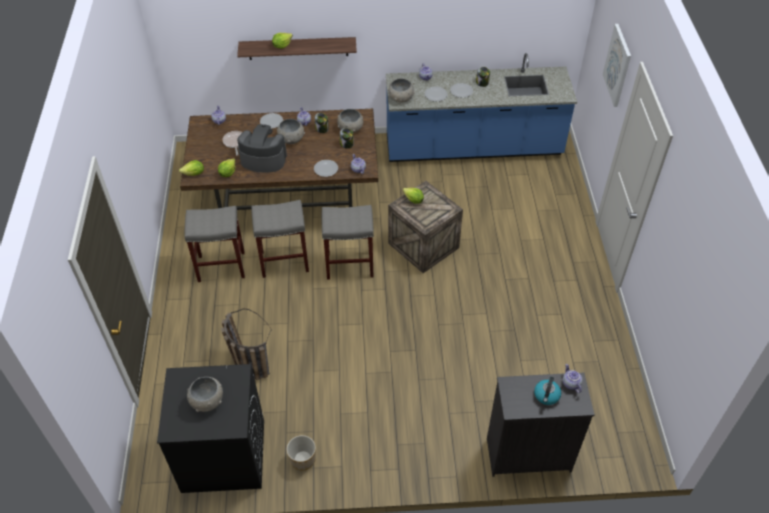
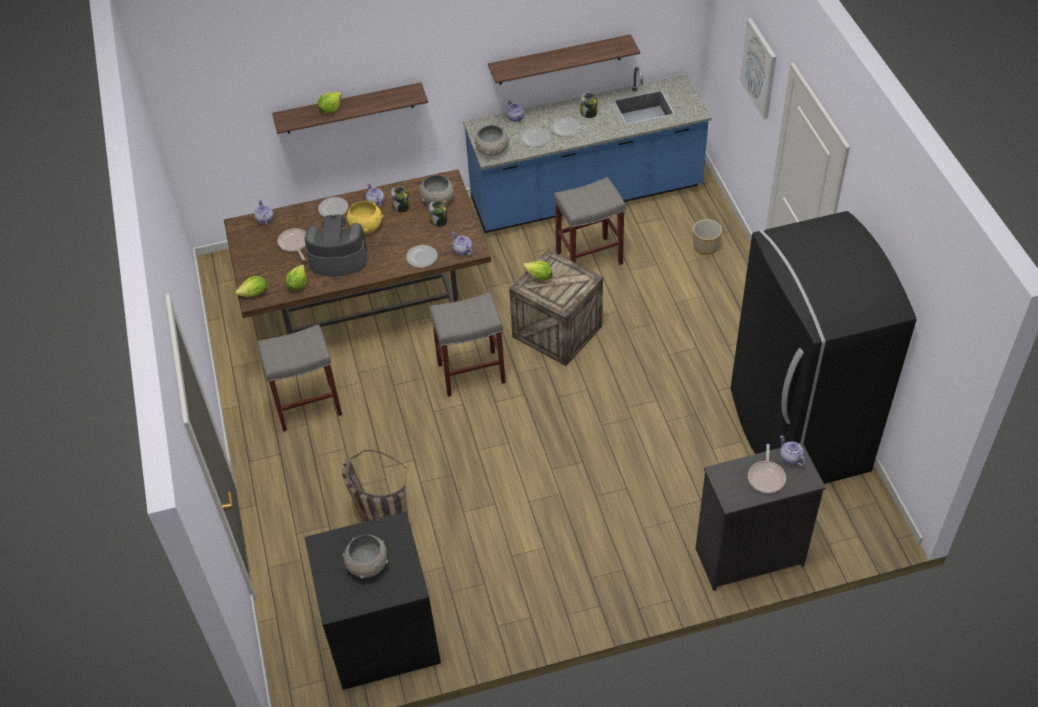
camera: 10 degrees left, 0 degrees up
(283, 262) = (386, 385): grey stool -> grey stool (588, 258)
(291, 139) = (366, 227): grey bowl -> yellow bowl
(302, 459) = (481, 618): planter -> planter (705, 246)
(466, 37) = (560, 60): none -> shelf
(546, 396) = (766, 477): kettle -> frying pan
(592, 360) = (796, 431): none -> black fridge

